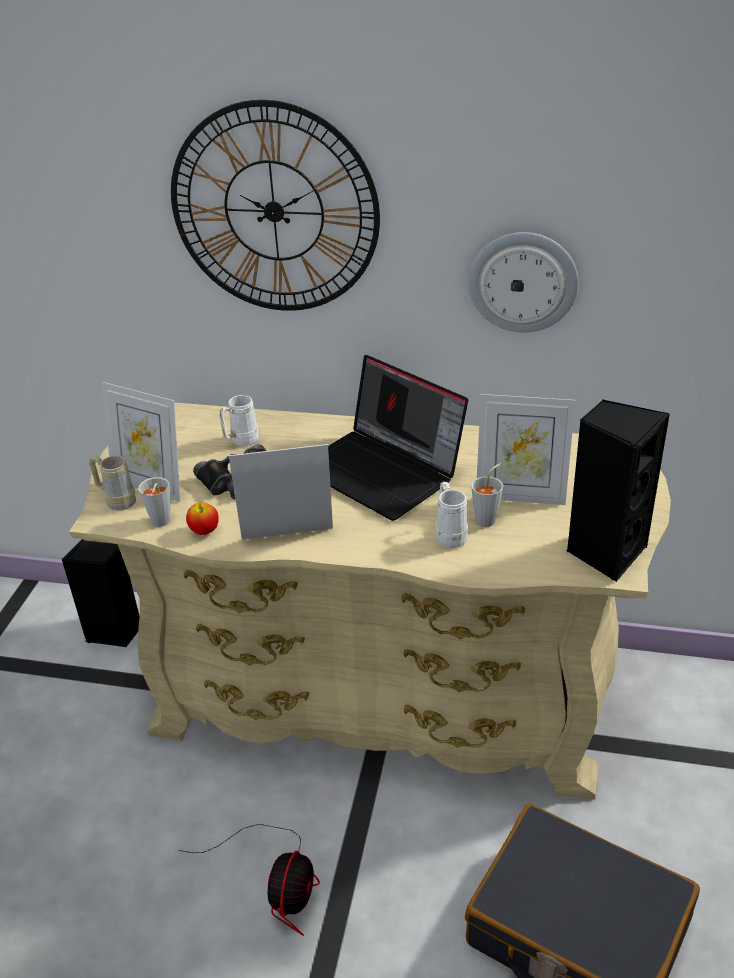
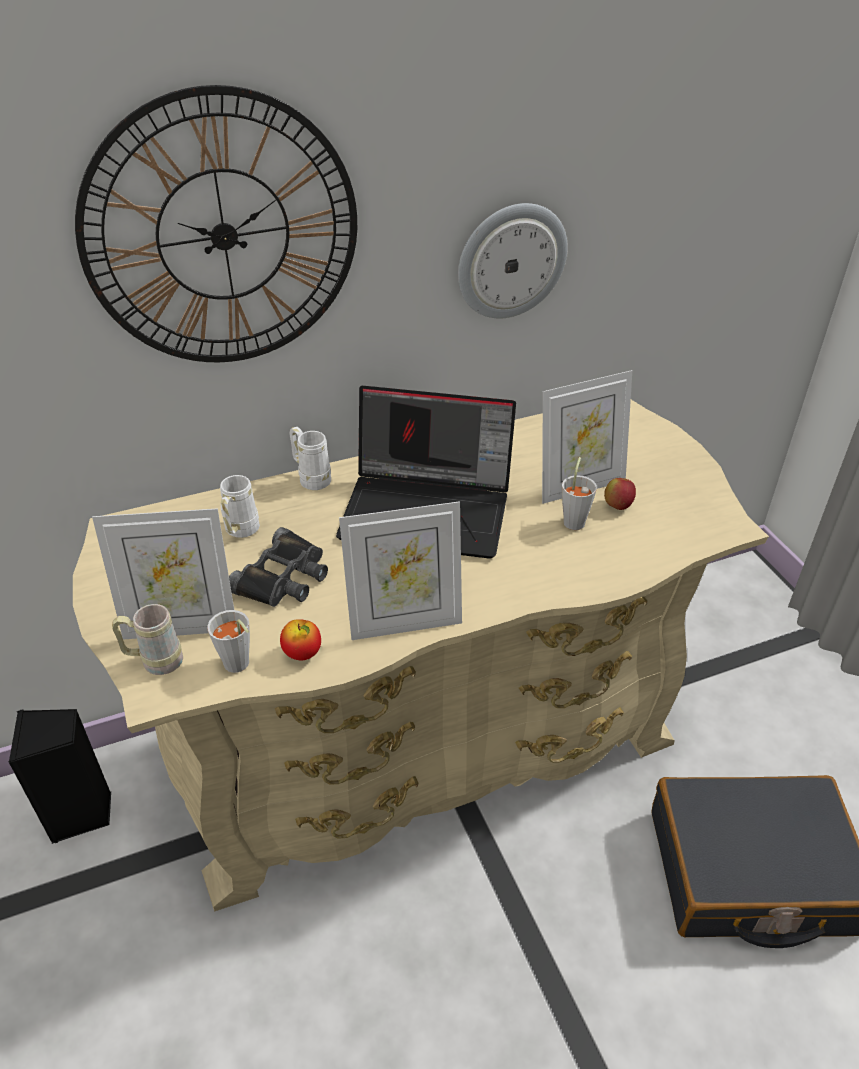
camera: 35 degrees left, 5 degrees up
(278, 883) = (475, 987): fan -> none
(288, 539) = (405, 623): picture frame -> picture frame turned 150 degrees counterclockwise
(449, 534) = (557, 551): white mug -> white mug (311, 478)
(537, 521) = (617, 505): none -> apple
(605, 552) = (701, 513): black speaker -> none

